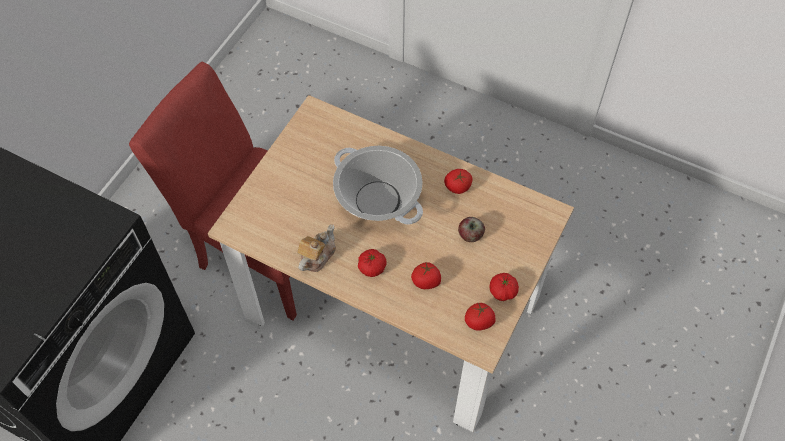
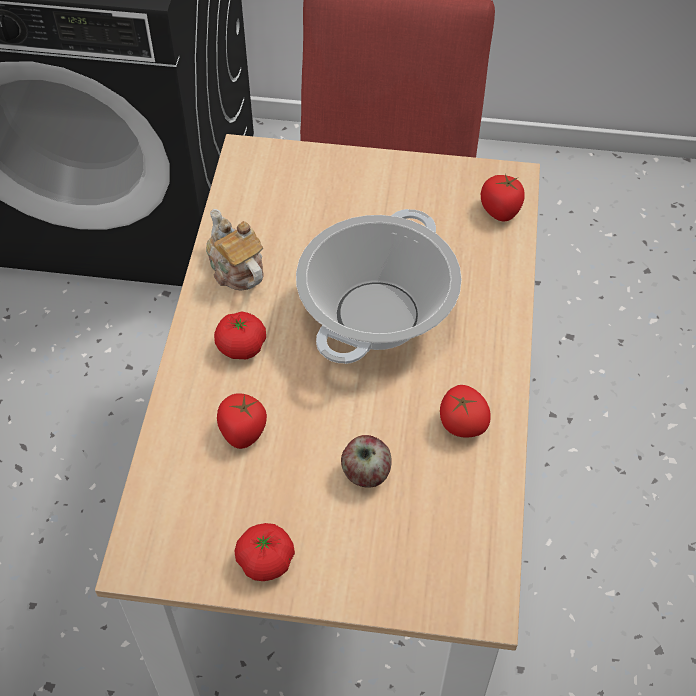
camera: 70 degrees right, 5 degrees down
(317, 256) = (236, 269): teapot -> teapot turned 135 degrees counterclockwise
(479, 322) = (188, 539): tomato -> tomato (500, 210)

